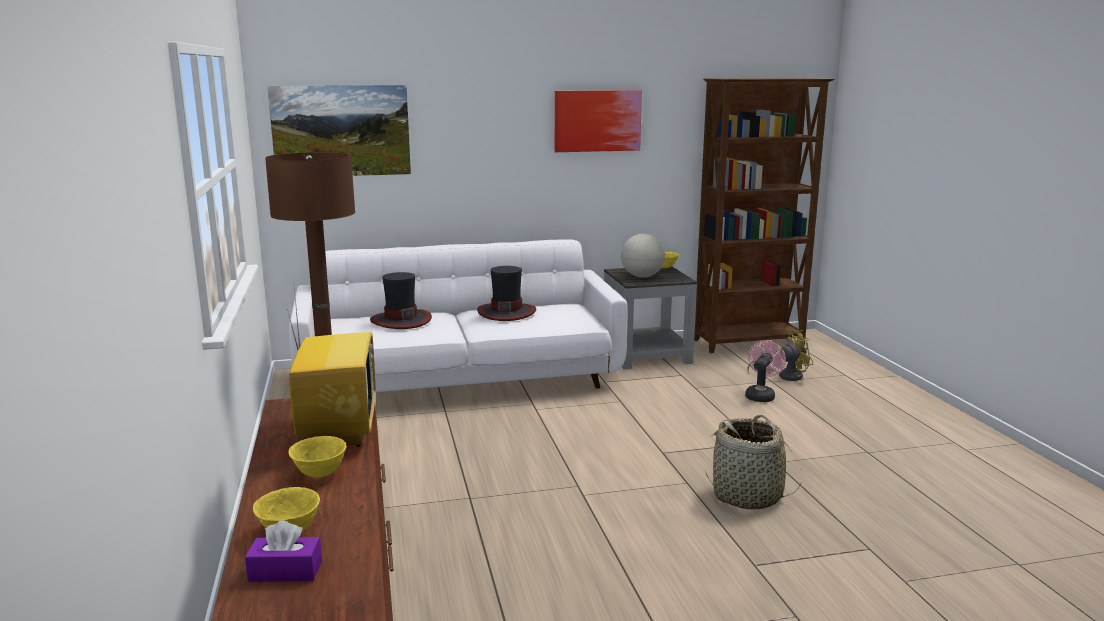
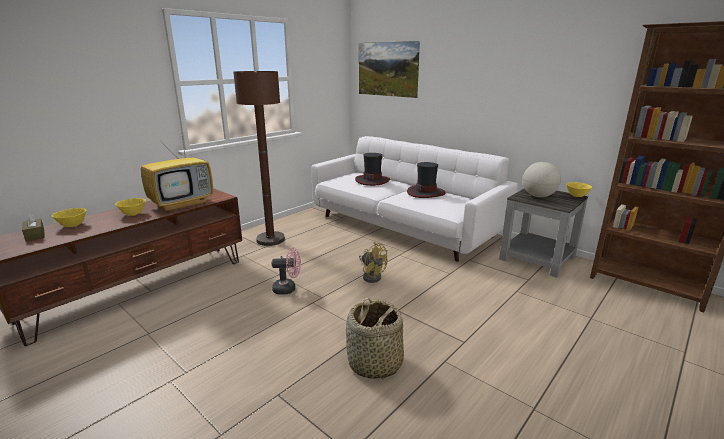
camera: 55 degrees right, 5 degrees up
(285, 571) = (35, 235): purple tissue box -> brown tissue box
(597, 121) = (542, 67): picture -> none
(761, 395) = (553, 321): pink fan -> pink fan (288, 289)
(785, 376) = (614, 321): yellow fan -> yellow fan (372, 276)

